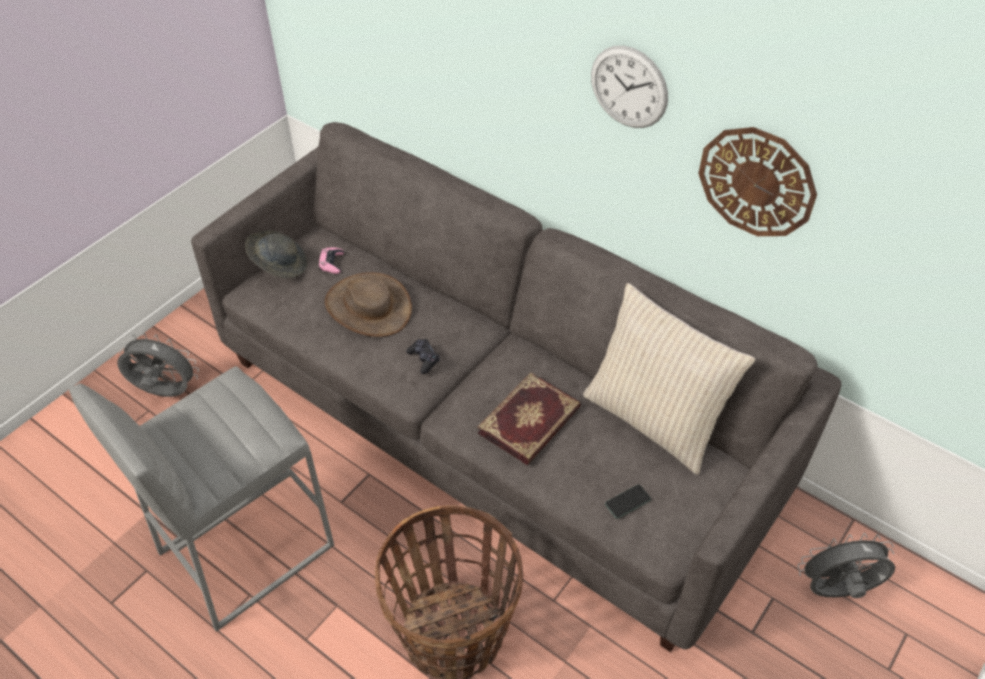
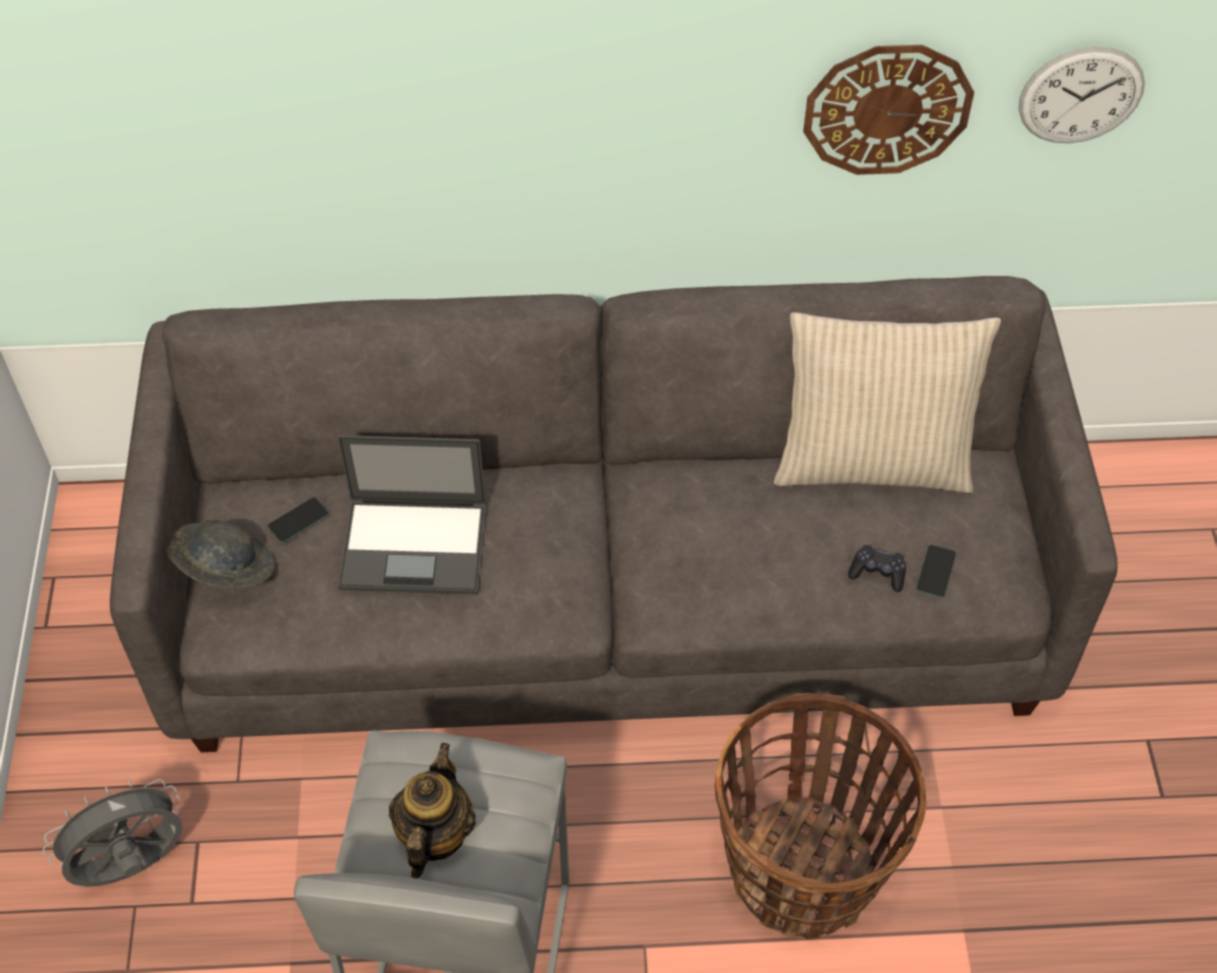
camera: 40 degrees left, 5 degrees up
(200, 430) = (434, 835): none -> teapot
(331, 263) = (298, 521): pink game controller -> phone
(368, 306) = (416, 545): brown hat -> laptop
(424, 359) = (556, 565): black game controller -> black game controller (877, 573)
(530, 421) = (750, 555): book -> none
(629, 87) = (679, 66): wall clock -> wall clock (1081, 95)
(836, 591) = (1119, 532): grey fan -> none

